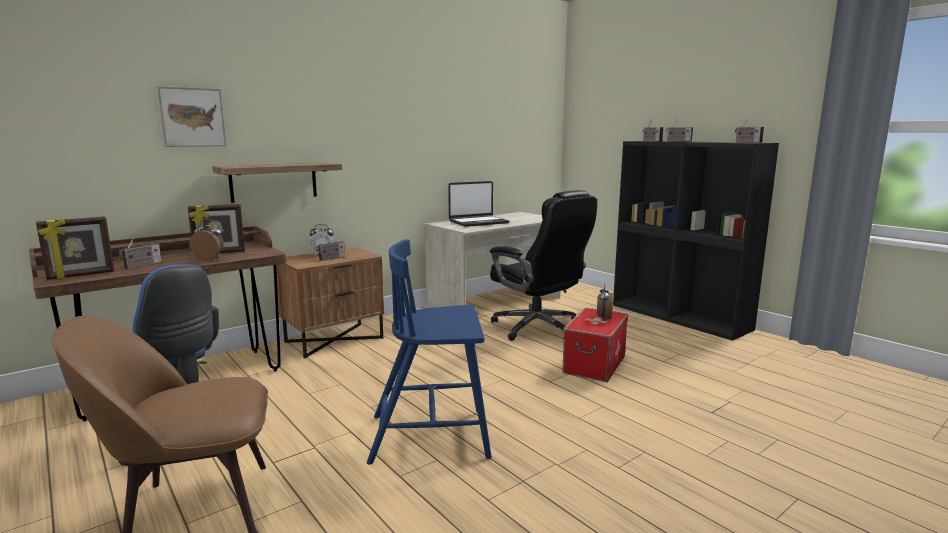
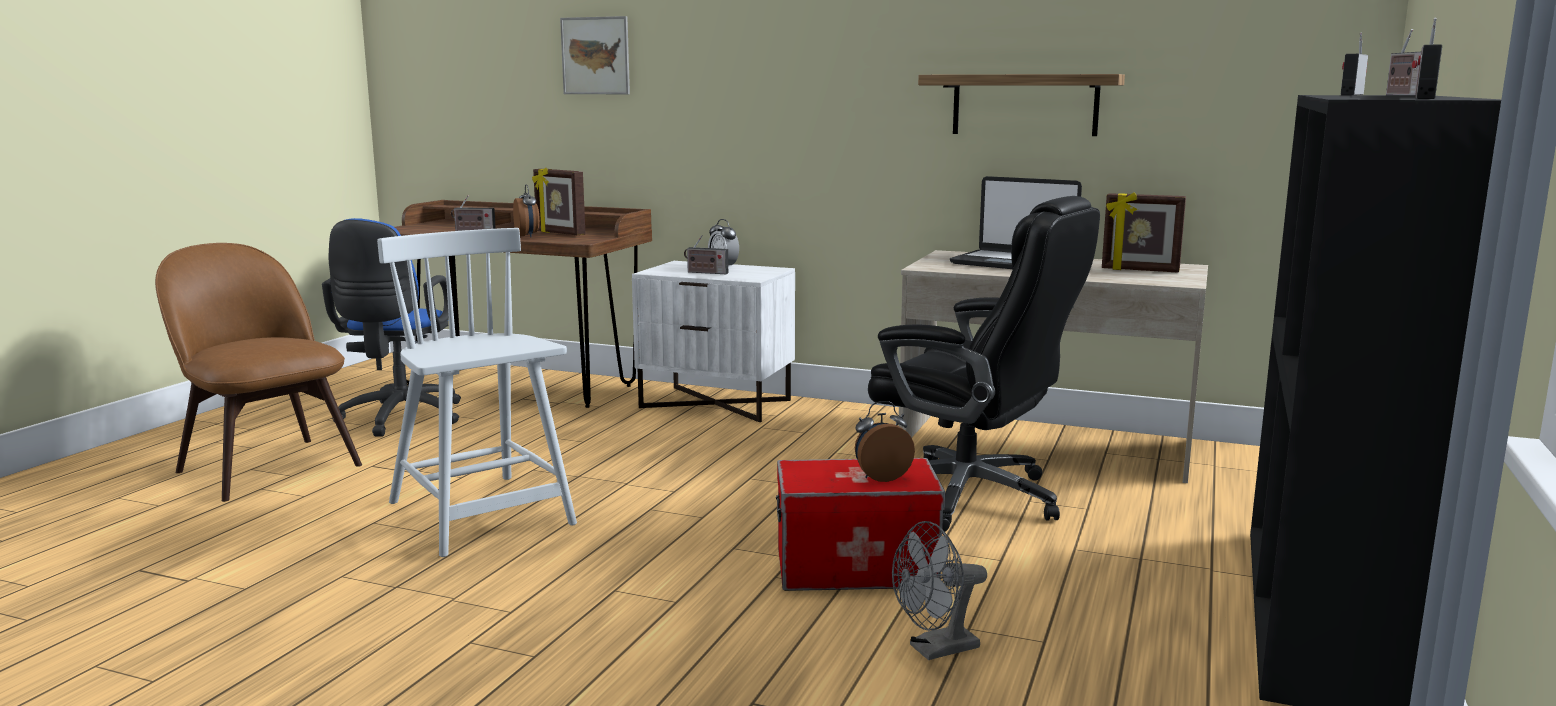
camera: 60 degrees right, 0 degrees up
(81, 275) = (417, 229): picture frame -> picture frame (1140, 270)
(274, 181) = (686, 148): shelf -> shelf (1025, 105)
(334, 339) = (717, 403): brown nightstand -> white nightstand
(432, 435) = (481, 515): blue chair -> white chair
(538, 328) = (970, 497): black office chair -> black office chair turned 75 degrees counterclockwise
(679, 370) = (935, 650): none -> grey fan

